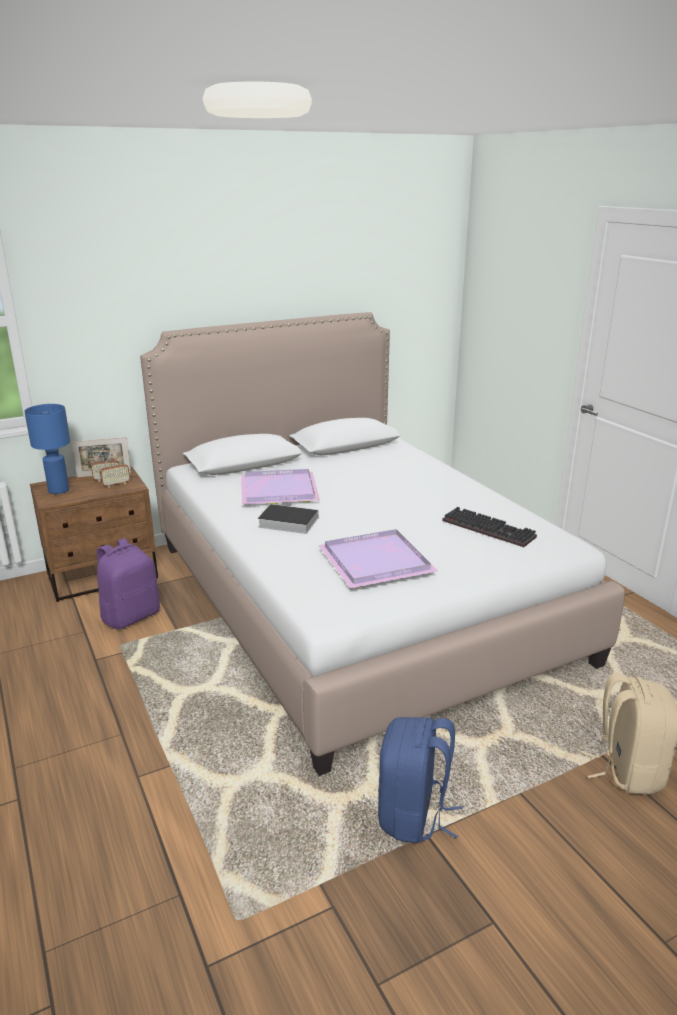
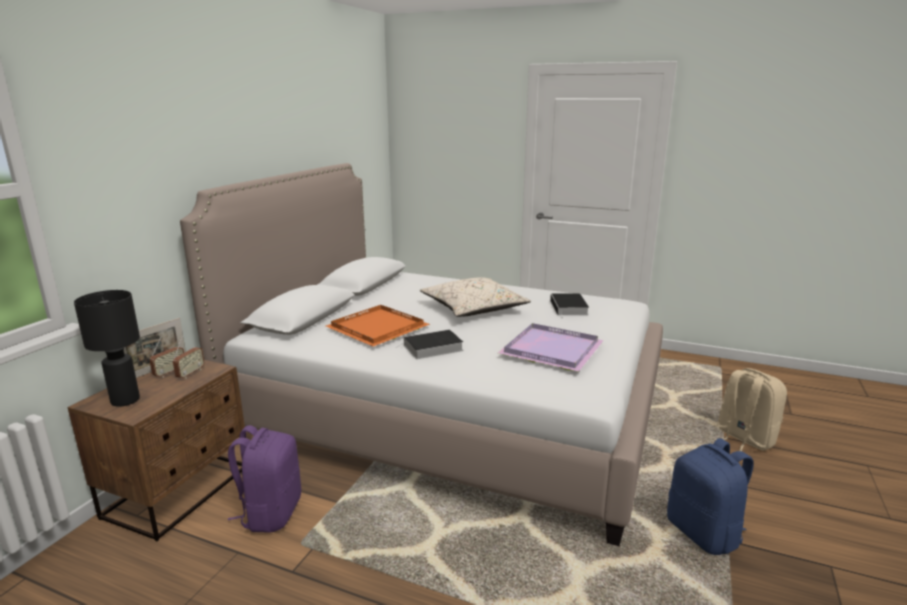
camera: 40 degrees left, 5 degrees down
(58, 490) = (124, 400): blue table lamp -> black table lamp
(280, 491) = (379, 328): purple tray -> orange tray
(393, 499) = (474, 309): none -> beige pillow
(490, 529) = (569, 308): keyboard -> book

